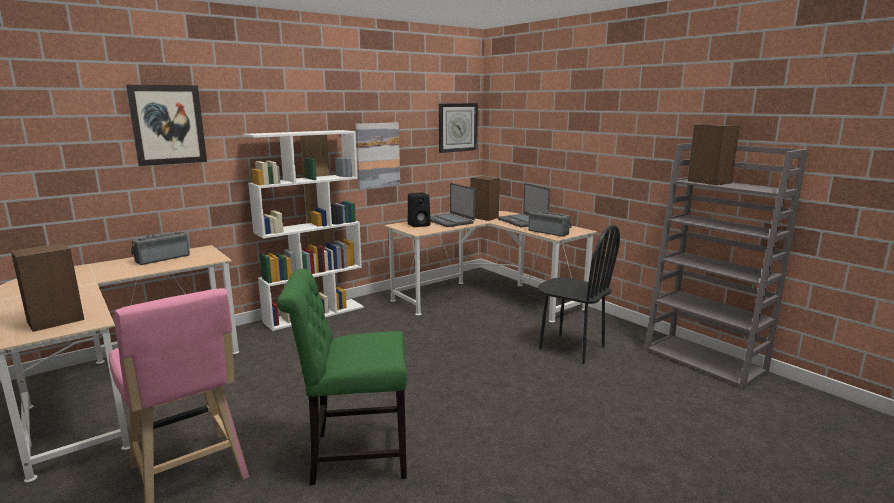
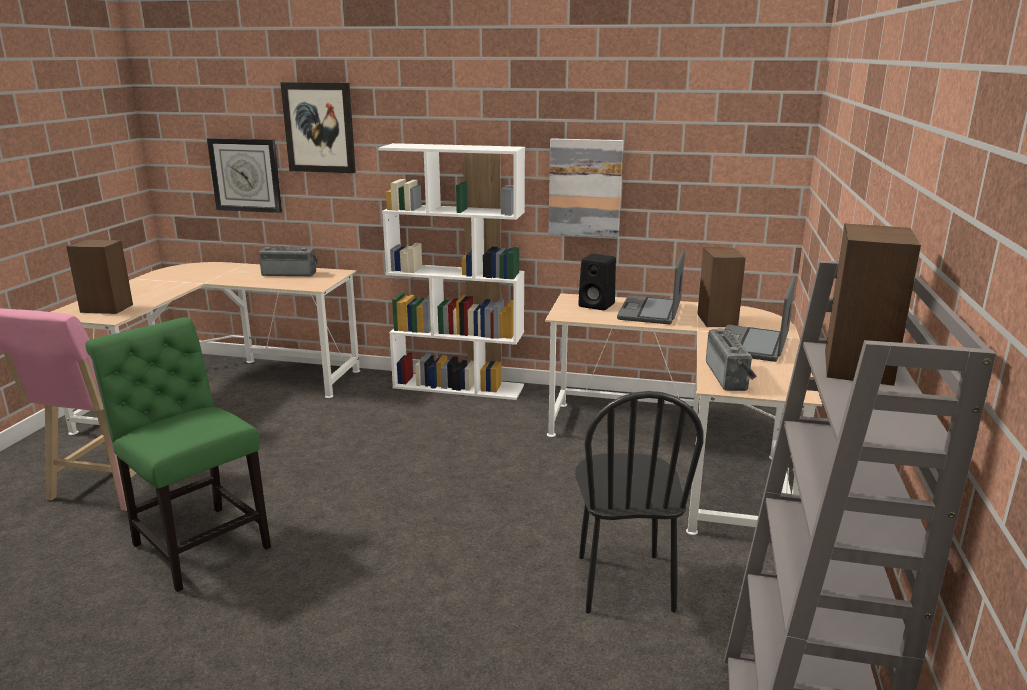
camera: 50 degrees right, 5 degrees up
(457, 127) = (749, 155): wall clock -> wall clock (246, 175)

